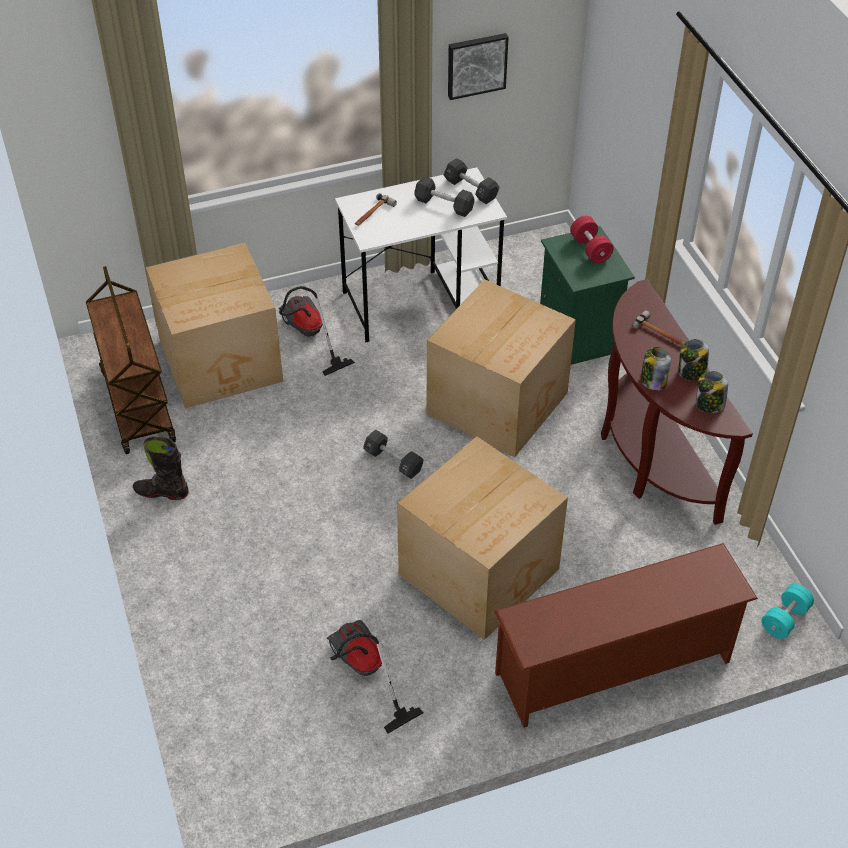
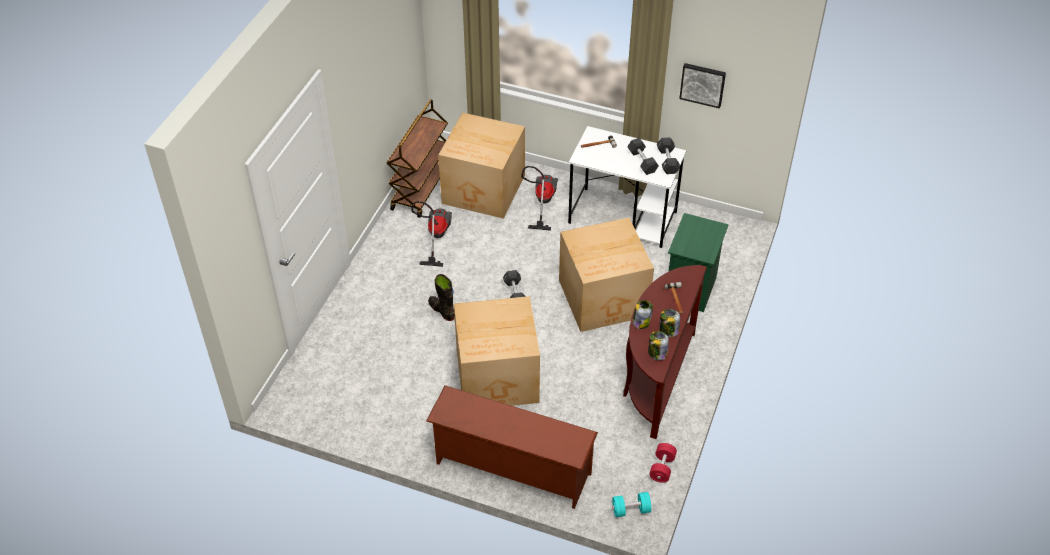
camera: 40 degrees right, 0 degrees up
(162, 492) = (388, 239): black boot -> black boot (442, 310)
(363, 673) = (390, 386): vacuum cleaner -> vacuum cleaner (435, 236)
(590, 249) = (706, 234): red dumbbell -> red dumbbell (662, 468)

